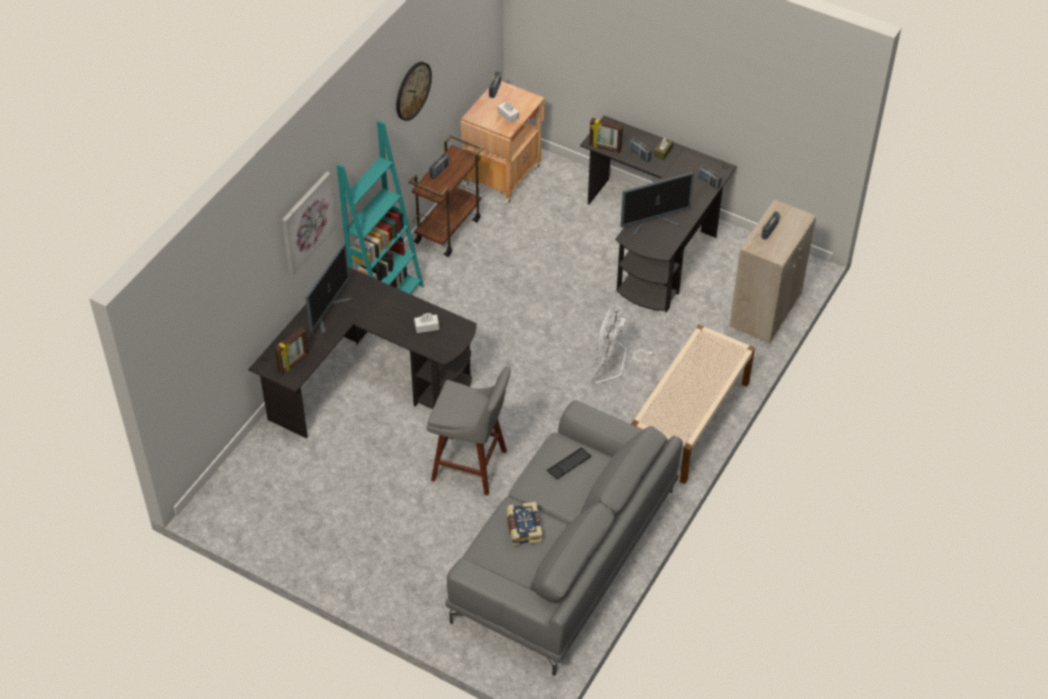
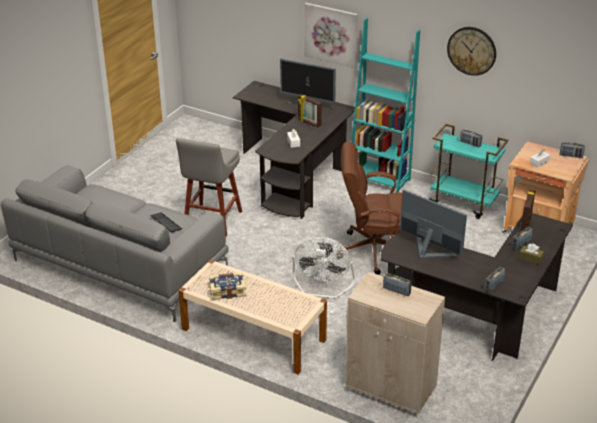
camera: 90 degrees right, 15 degrees down
(293, 363) = (258, 95): picture frame -> picture frame (309, 123)
(449, 230) = (464, 205): brown cart -> turquoise cart
(523, 528) = (108, 203): book -> book (227, 290)
(538, 313) = (374, 251): none -> brown office chair
(653, 223) = (428, 251): monitor -> monitor turned 150 degrees clockwise

